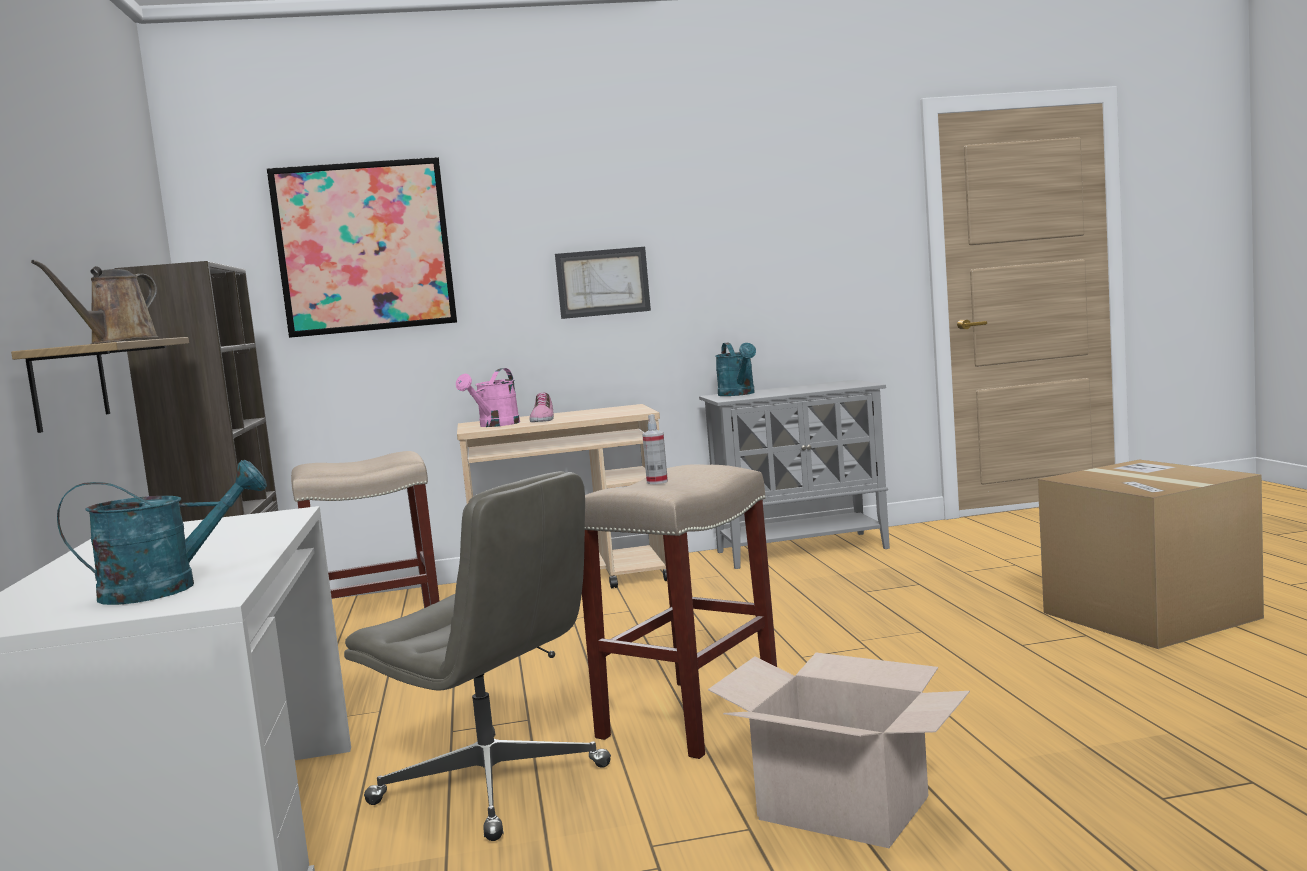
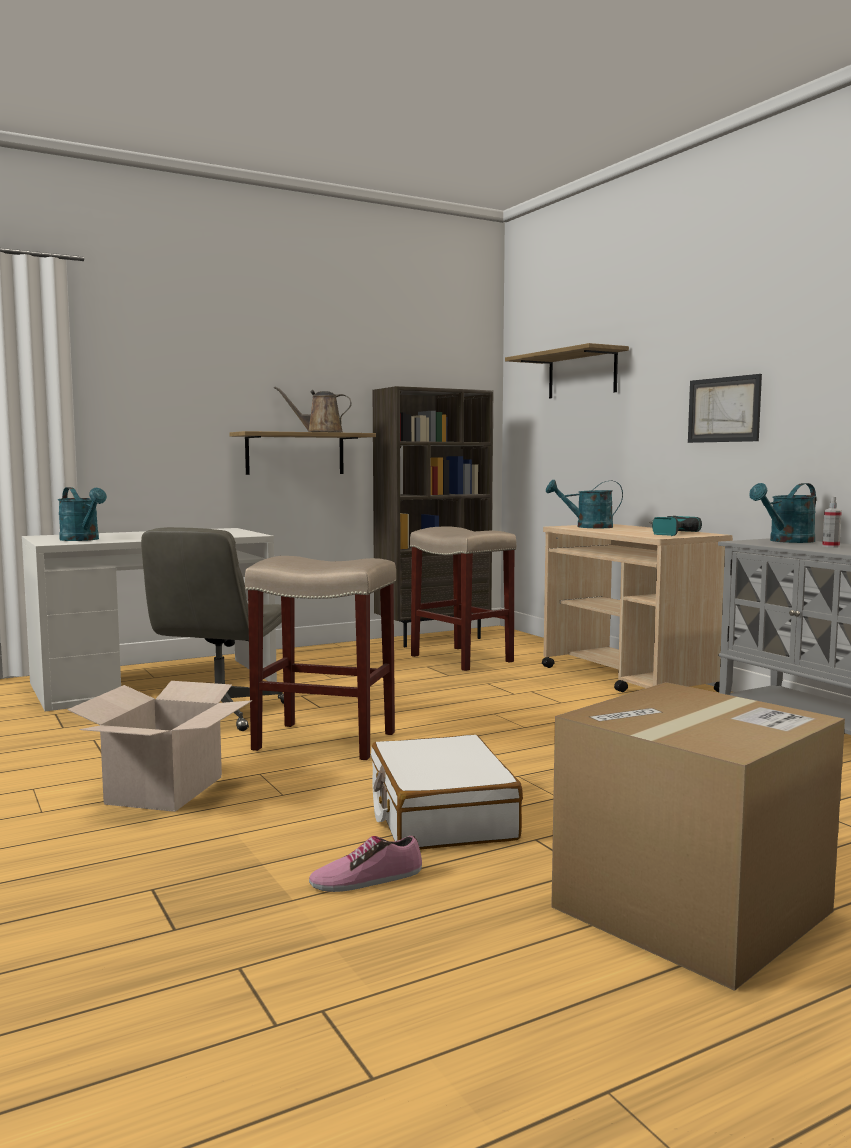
camera: 70 degrees right, 0 degrees up
(364, 247) = (582, 374): picture -> shelf
(495, 425) = (587, 527): pink watering can -> turquoise watering can
(542, 419) = (620, 529): shoe -> shoe (366, 879)
(610, 411) = (668, 533): none -> power drill
(657, 482) = (316, 560): spray bottle -> spray bottle (830, 546)
(961, 672) = (440, 815): none -> white suitcase

